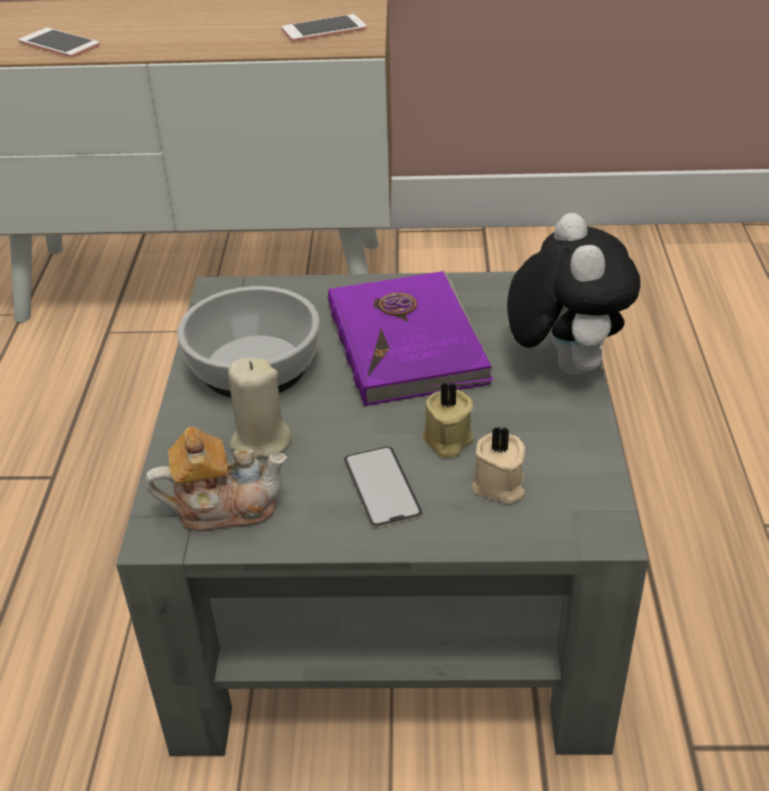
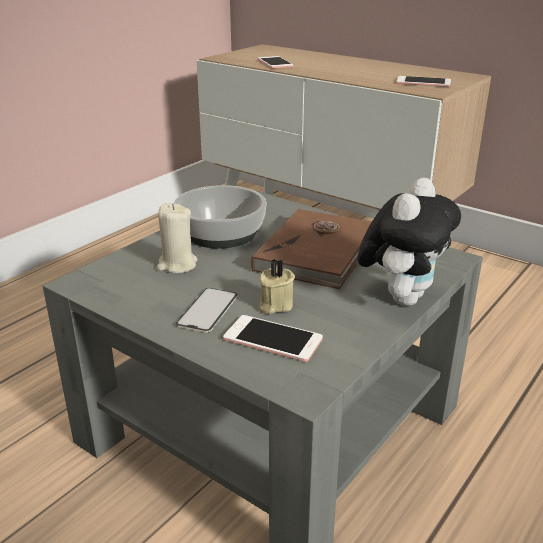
camera: 35 degrees right, 10 degrees down
(223, 506) = (120, 284): teapot -> none
(409, 342) = (319, 252): purple book -> brown book
(499, 486) = (273, 339): beige candle -> phone

